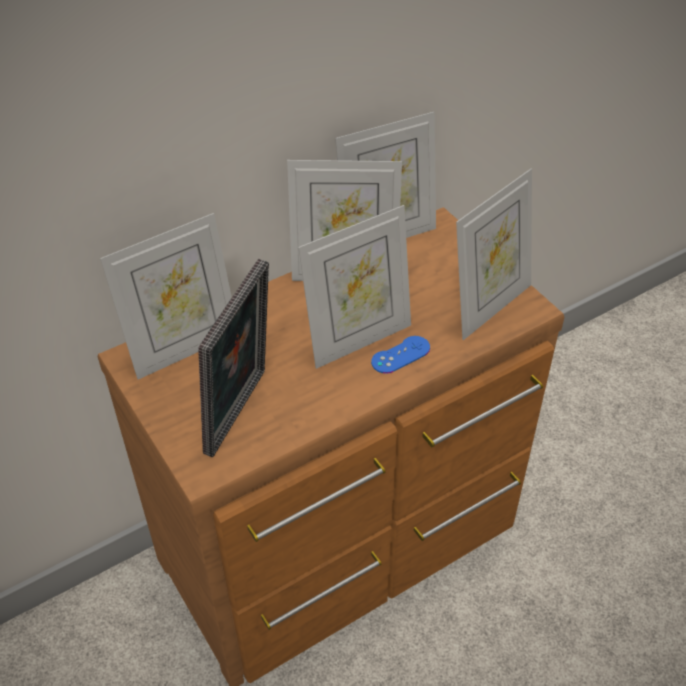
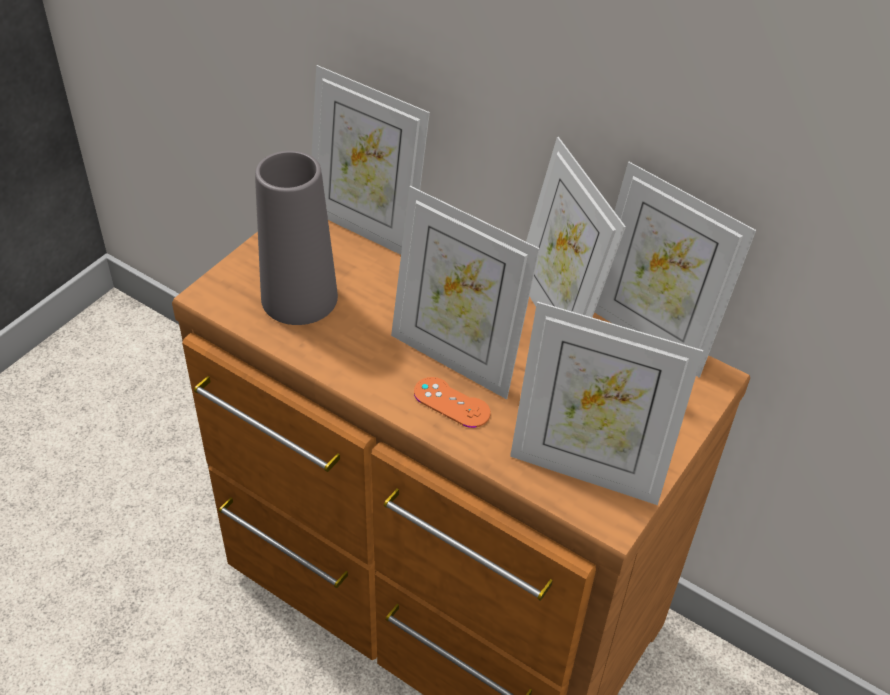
camera: 65 degrees right, 0 degrees up
(242, 413) = (299, 298): picture frame -> grey vase
(400, 355) = (451, 402): blue game controller -> orange game controller

